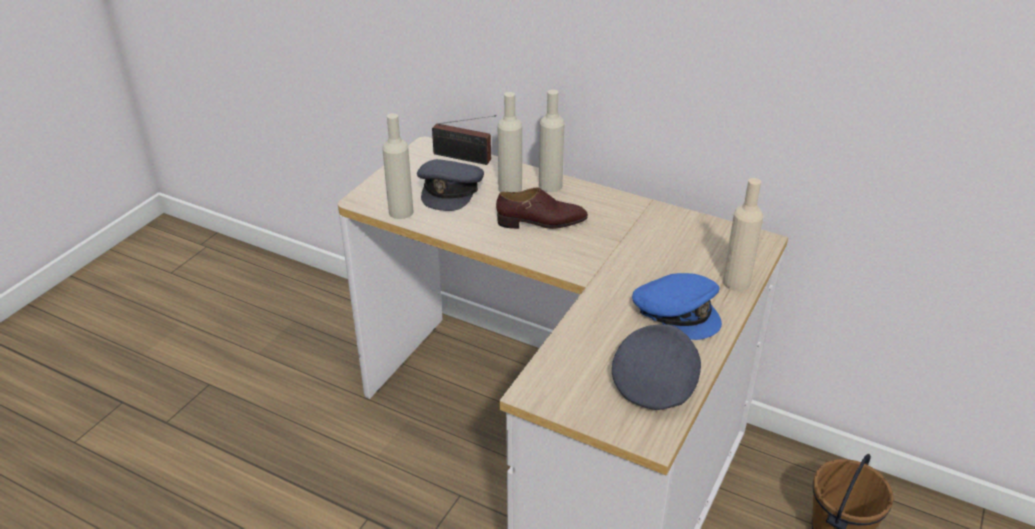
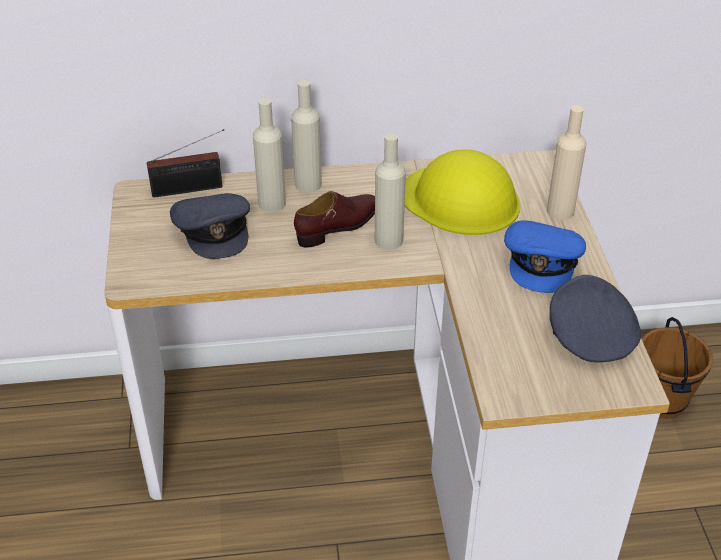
camera: 35 degrees left, 5 degrees up
(401, 212) = (187, 276): beige bottle -> beige bottle (388, 240)
(658, 241) = (460, 199): none -> yellow hard hat
(677, 312) = (542, 261): blue cap -> blue cap turned 90 degrees clockwise

